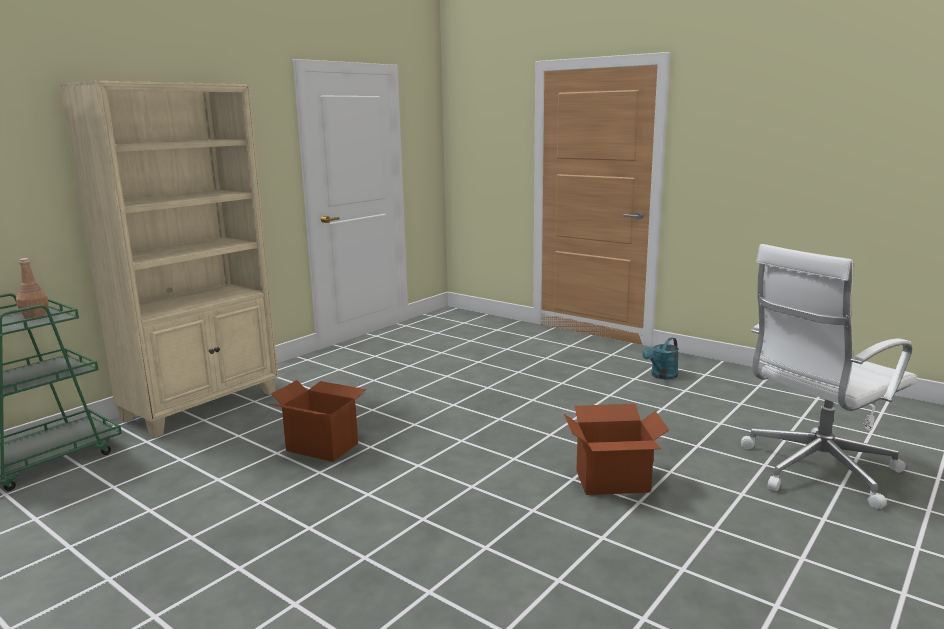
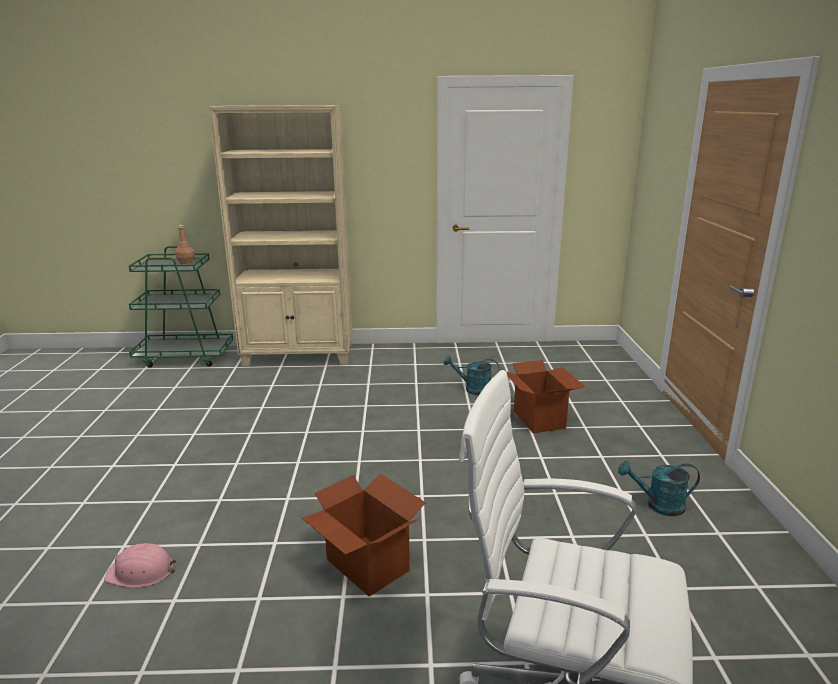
camera: 50 degrees right, 5 degrees up
(322, 447) = (287, 417): cardboard box -> cardboard box (539, 419)
(428, 367) = (473, 389): none -> turquoise watering can
(491, 589) = (141, 572): none -> pink hard hat

